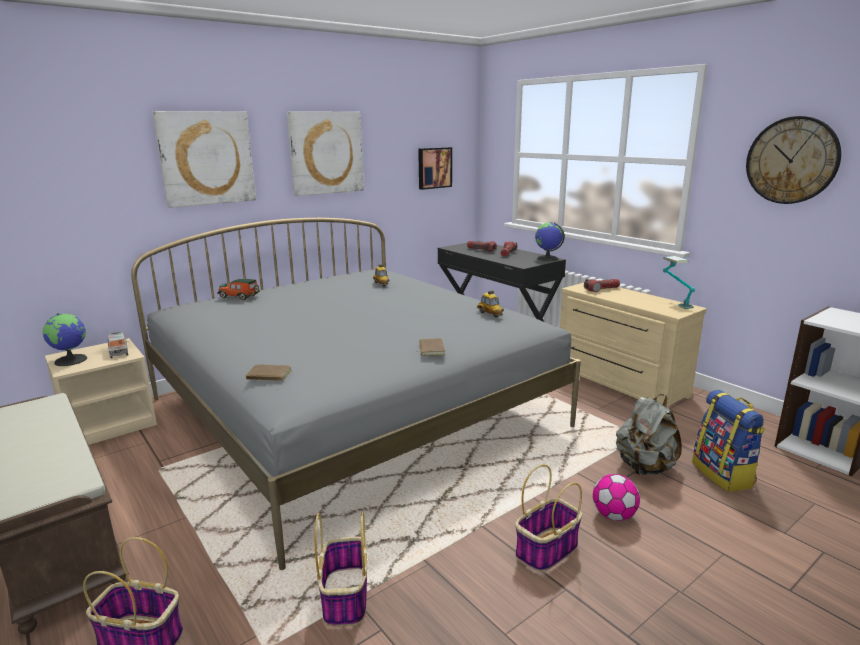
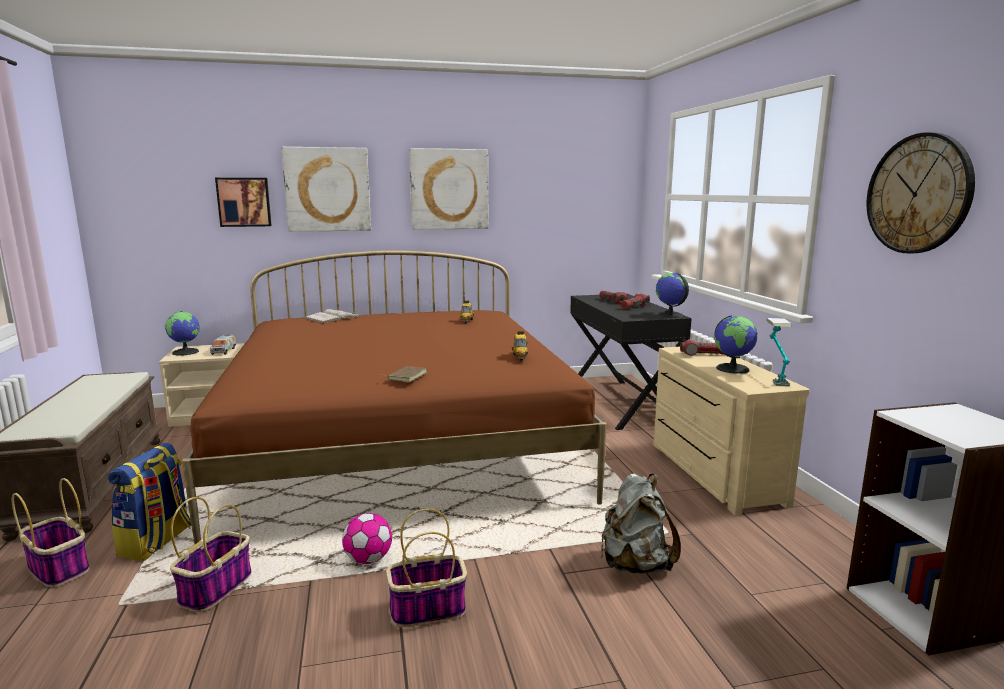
camera: 25 degrees right, 5 degrees down
(240, 297) = (332, 317): toy car -> white book
(268, 376) = (245, 374): brown book -> none
(352, 412) = (399, 443): grey bed -> brown bed
(434, 168) = (578, 210): picture -> picture (244, 202)
(613, 515) = (537, 600): football -> football (368, 559)
(638, 299) = (732, 368): none -> globe
(723, 475) = (728, 599): backpack -> backpack (157, 542)

